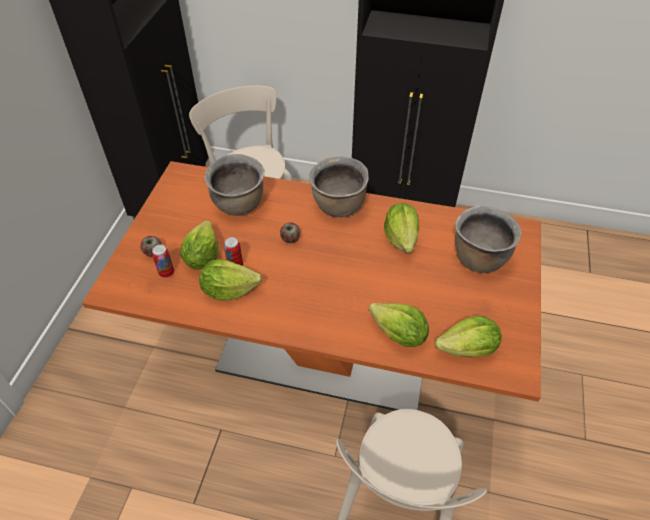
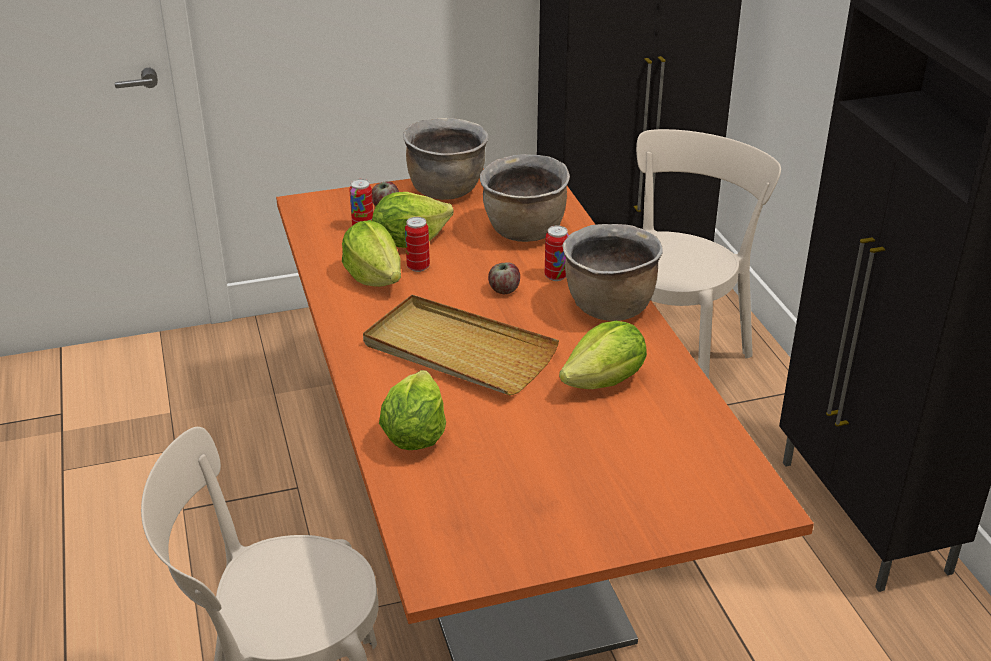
camera: 60 degrees right, 15 degrees down
(294, 213) = (556, 276): none -> can
(334, 283) = (458, 351): none -> beige tray
(468, 349) = (441, 509): lettuce -> none
(478, 258) = (642, 471): brown cooking pot -> brown cooking pot (446, 190)

